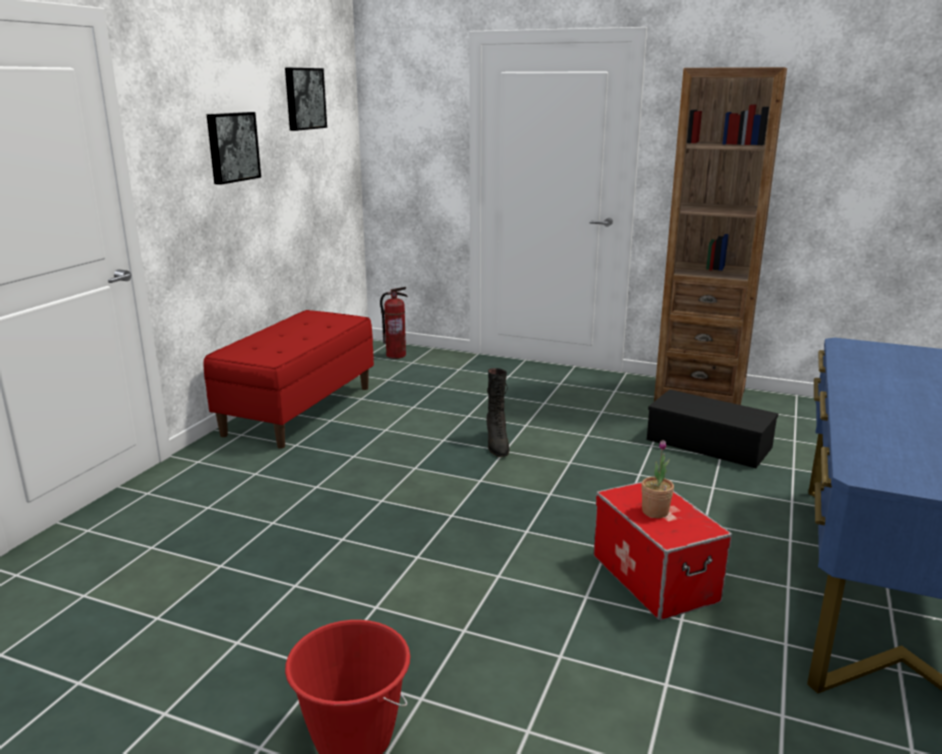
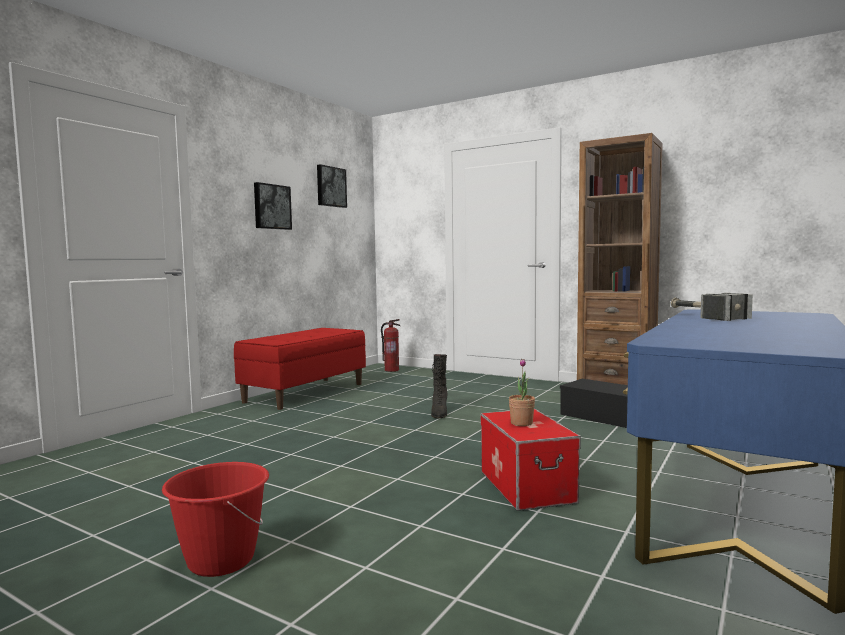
camera: 10 degrees right, 15 degrees down
(865, 372) = (704, 317): none -> hammer

